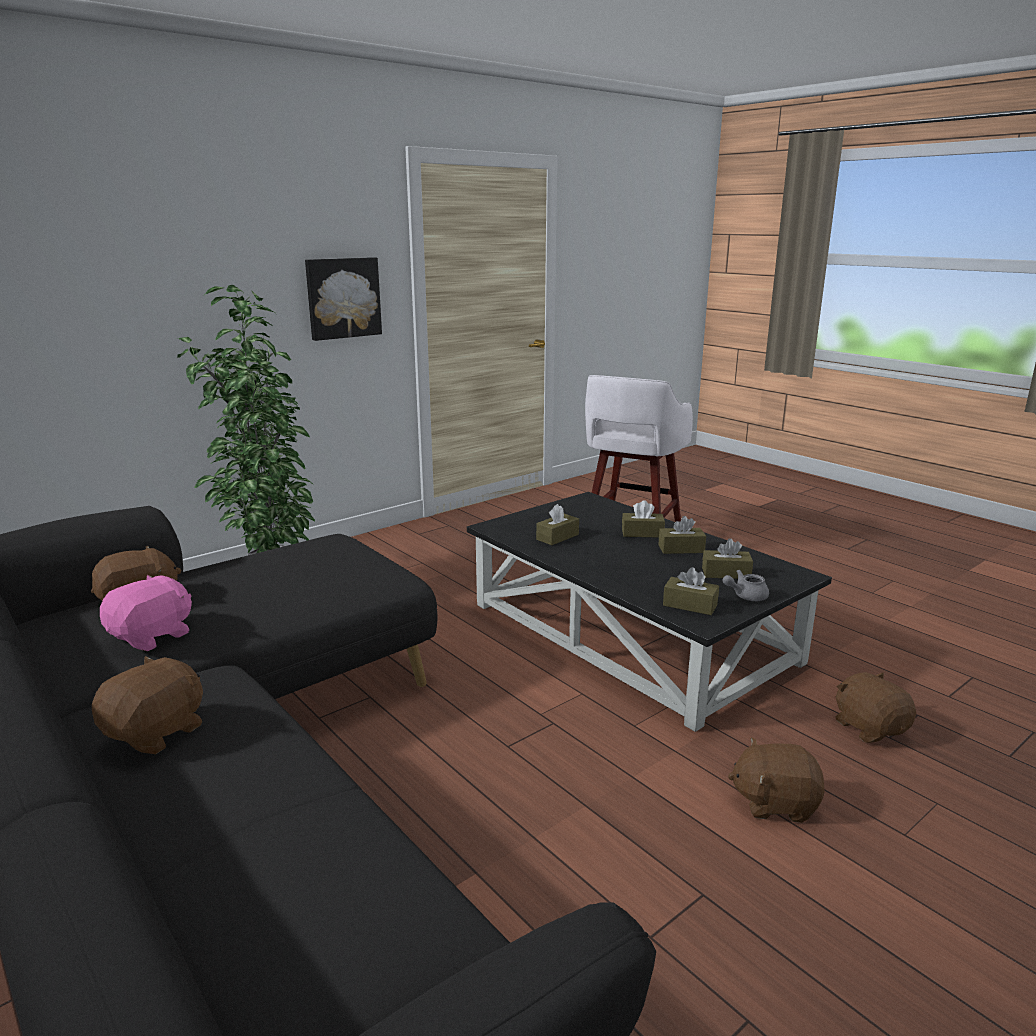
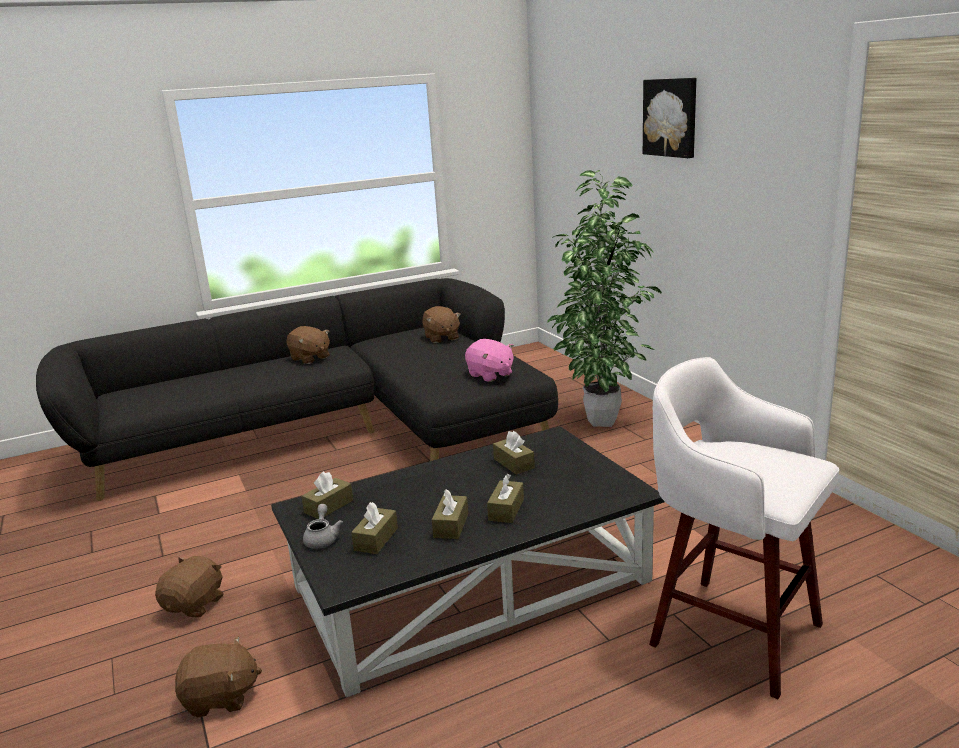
camera: 105 degrees right, 0 degrees up
(153, 636) = (399, 345): pink plush toy -> pink plush toy (490, 375)
(343, 298) = (761, 199): picture -> picture (671, 117)

